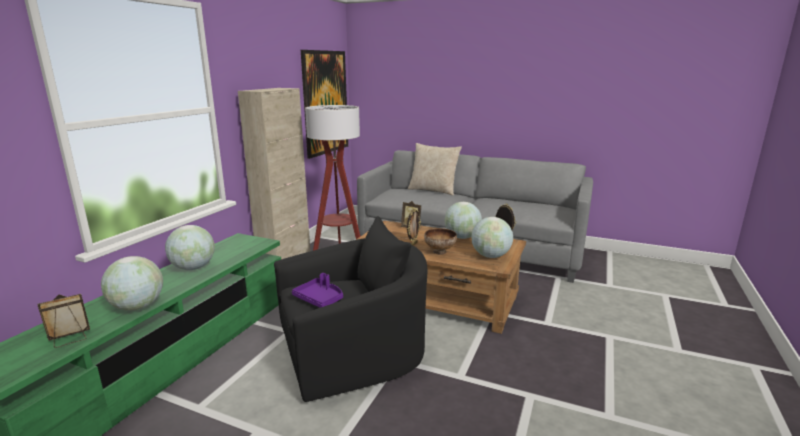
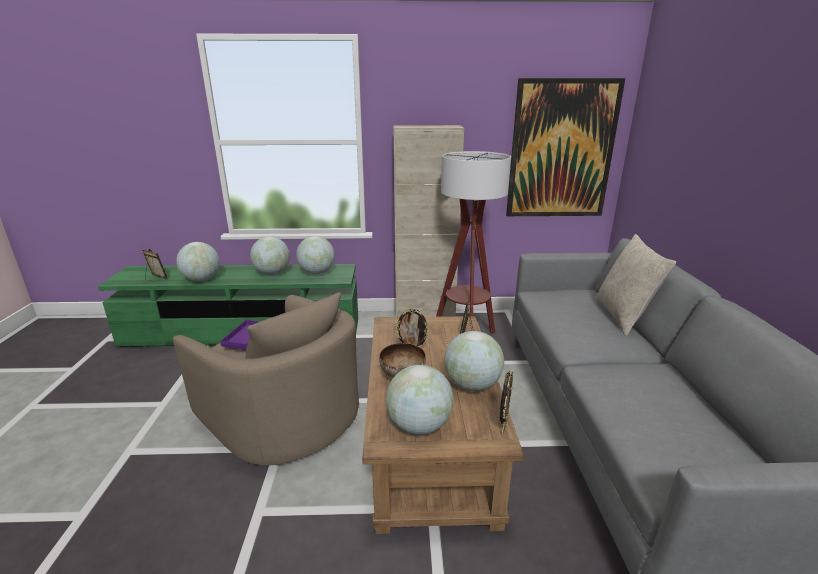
camera: 65 degrees right, 5 degrees up
(231, 249) = (317, 272): none -> globe
(353, 352) = (283, 414): black armchair -> beige armchair

